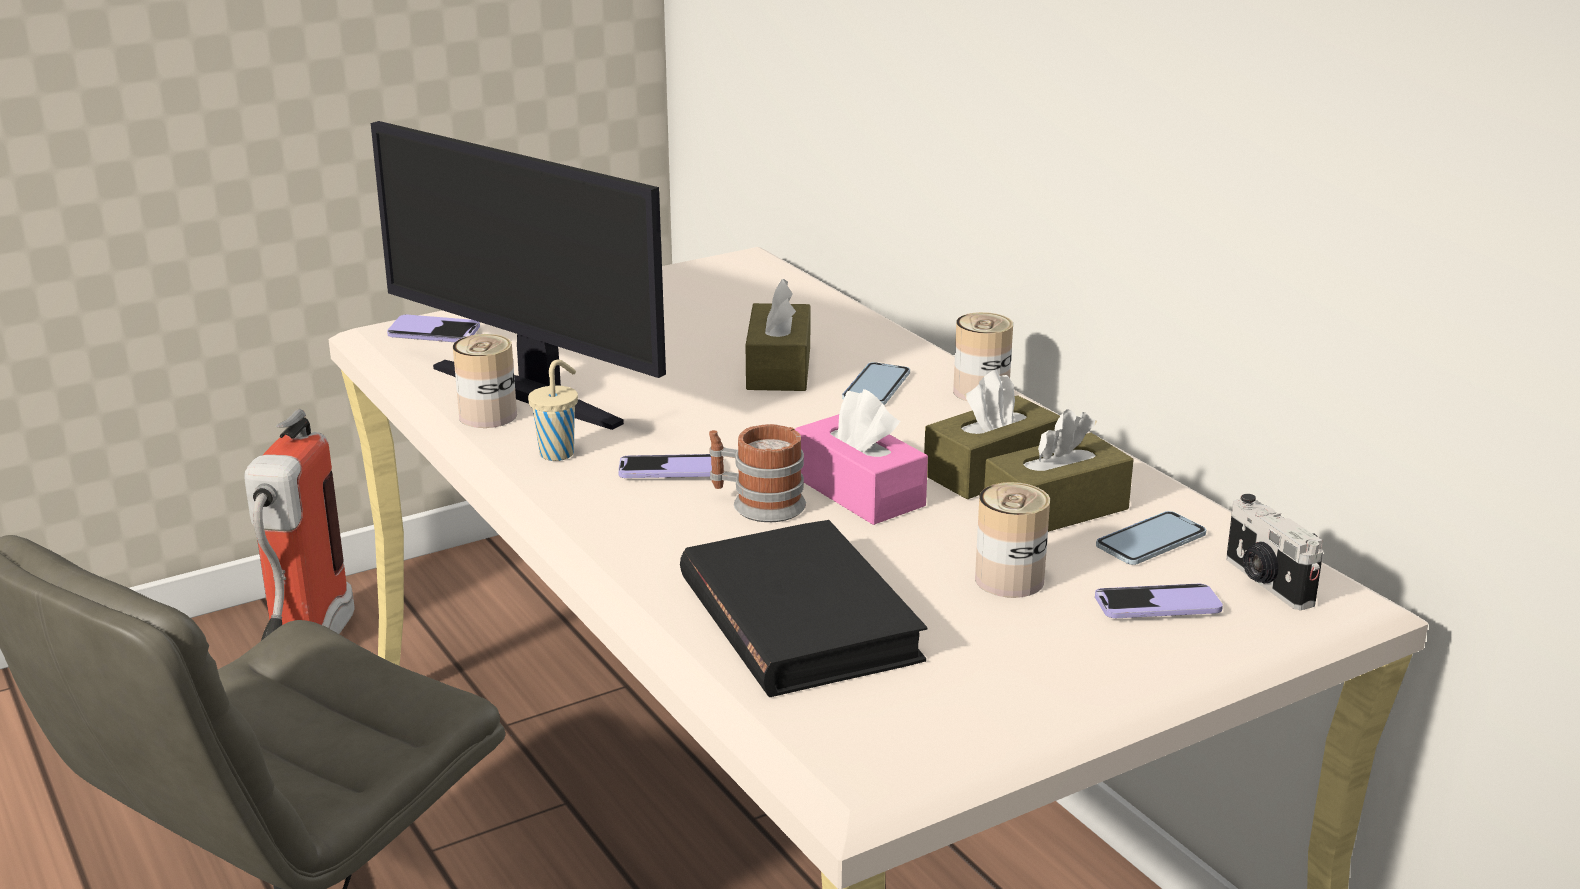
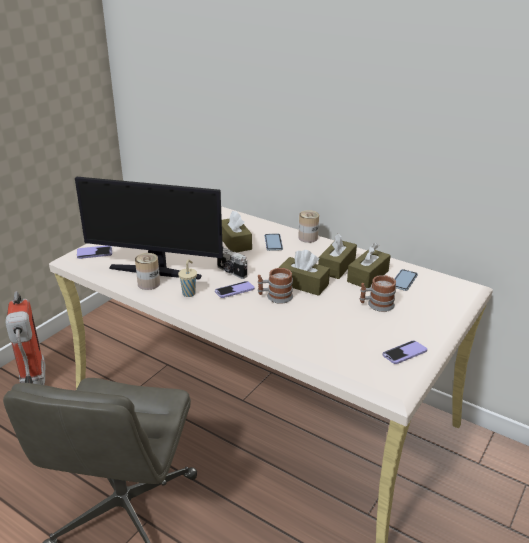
camera: 25 degrees left, 5 degrees up
(798, 618) = (326, 336): black book -> none
(859, 491) = (303, 284): pink tissue box -> brown tissue box
(1009, 579) = (376, 305): can -> mug
(1157, 605) = (424, 303): phone -> phone (404, 353)
(1266, 582) = (446, 287): camera -> camera (231, 272)

